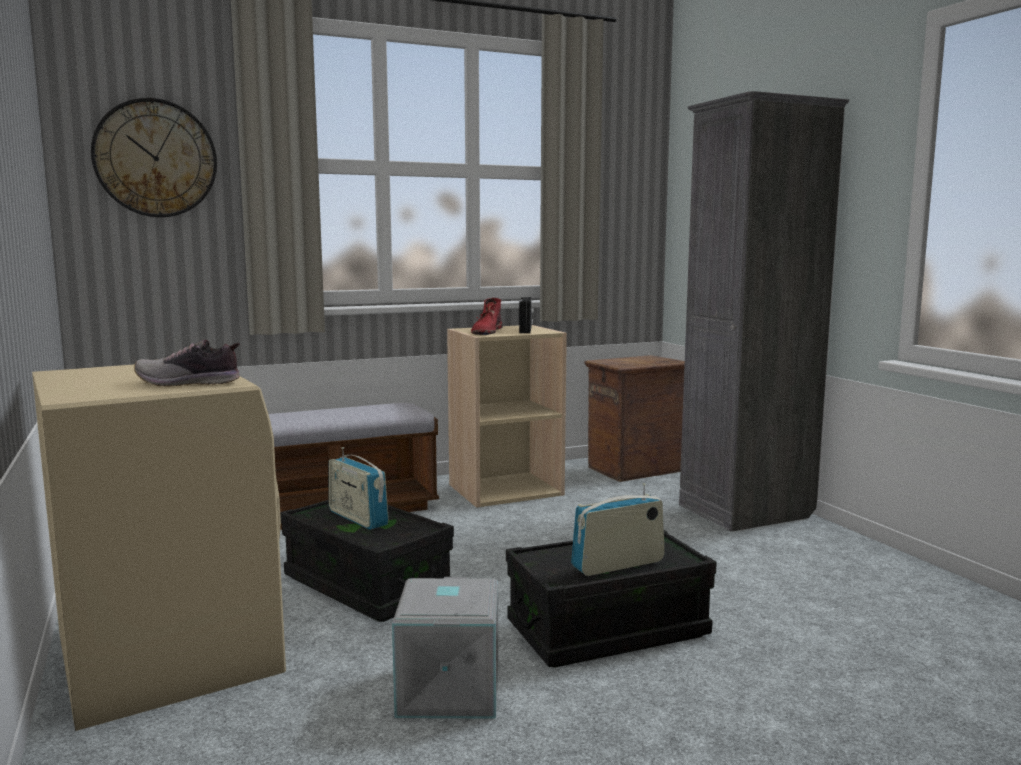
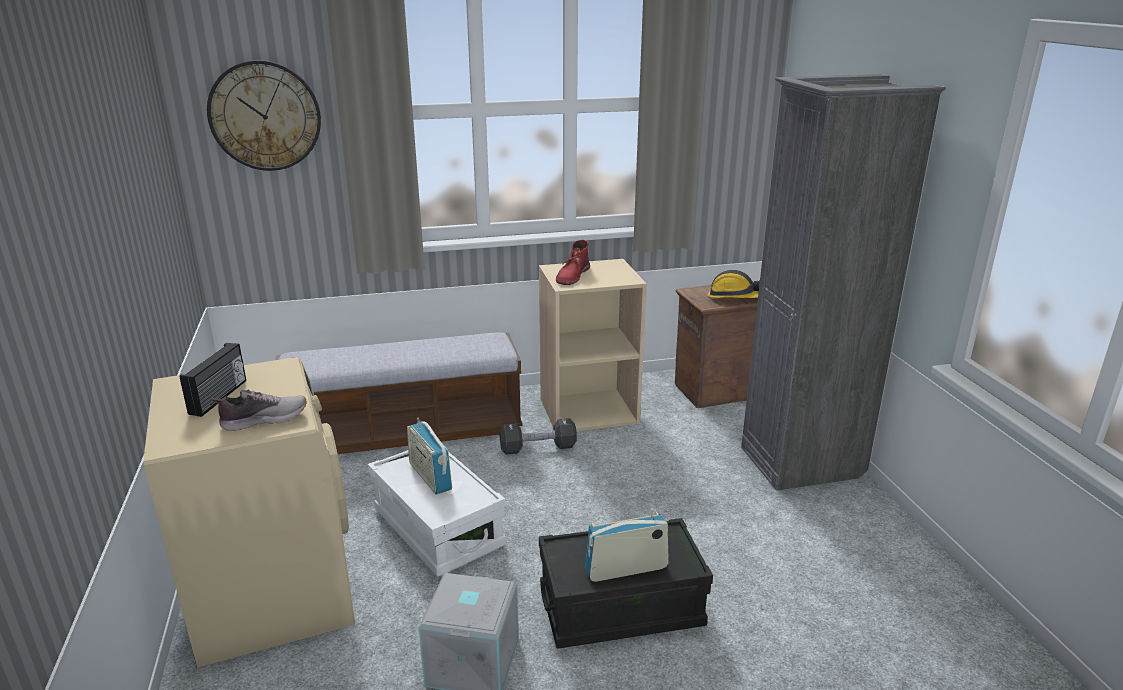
camera: 10 degrees right, 15 degrees up
(189, 383) = (263, 419): shoe -> shoe turned 150 degrees clockwise
(366, 585) = (438, 529): black storage box -> white storage box
(460, 518) = (538, 448): none -> black dumbbell
(526, 330) = (611, 274): radio -> radio (219, 397)
(647, 361) = (735, 297): none -> hard hat

